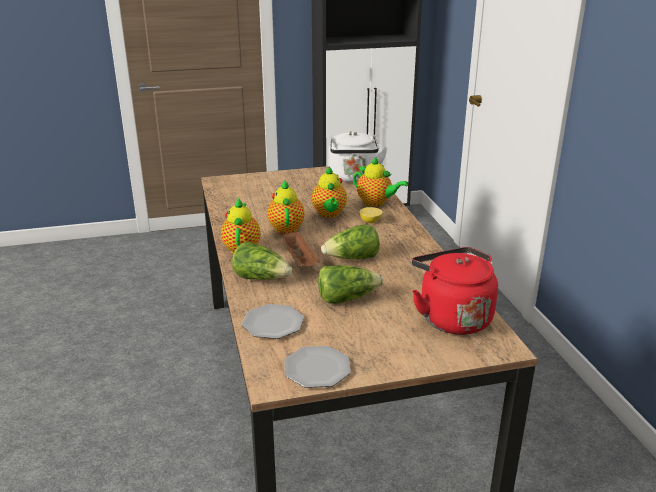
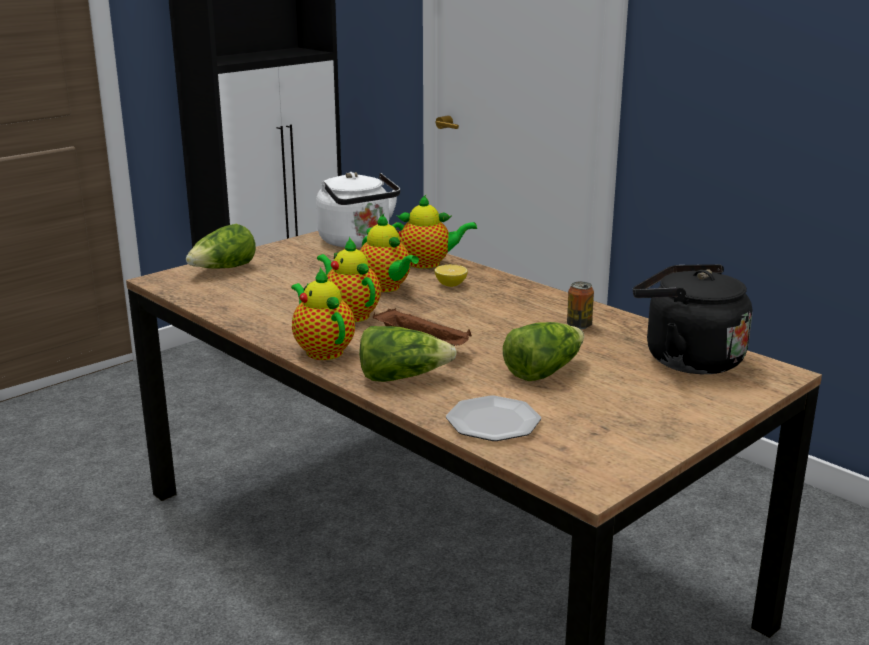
camera: 30 degrees left, 5 degrees down
(316, 369) = (618, 453): plate -> none
(352, 259) = (488, 328): lettuce -> lettuce (223, 269)
(412, 272) = (579, 325): none -> can
(452, 317) = (686, 359): red kettle -> black kettle

